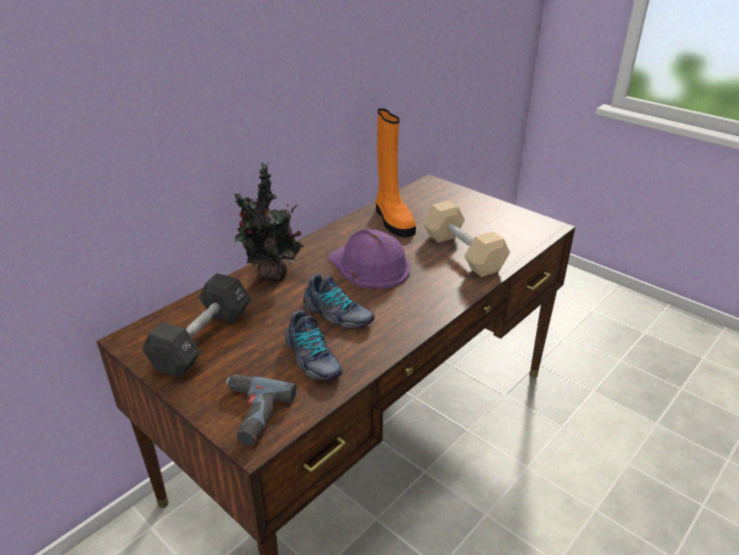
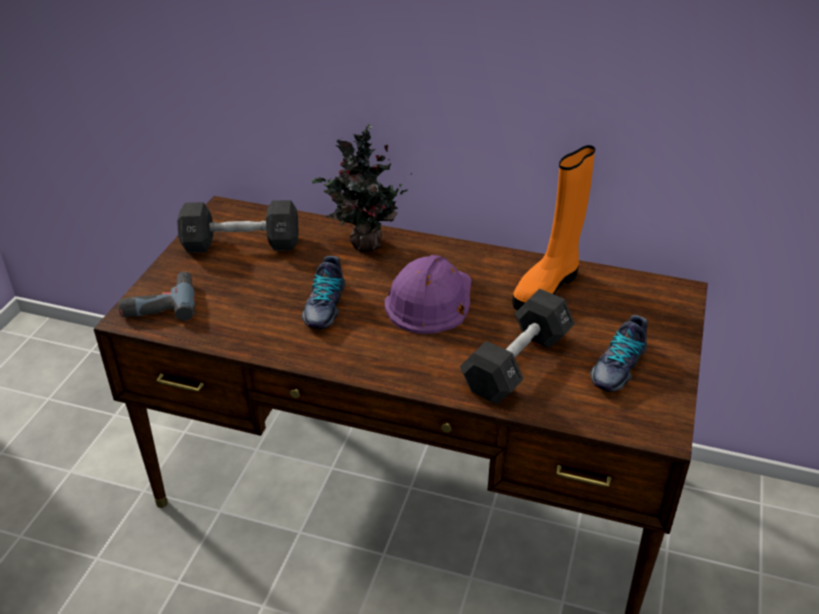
camera: 65 degrees right, 5 degrees up
(312, 359) = (246, 313): shoe -> shoe (617, 367)
(463, 253) = (516, 363): beige dumbbell -> black dumbbell

